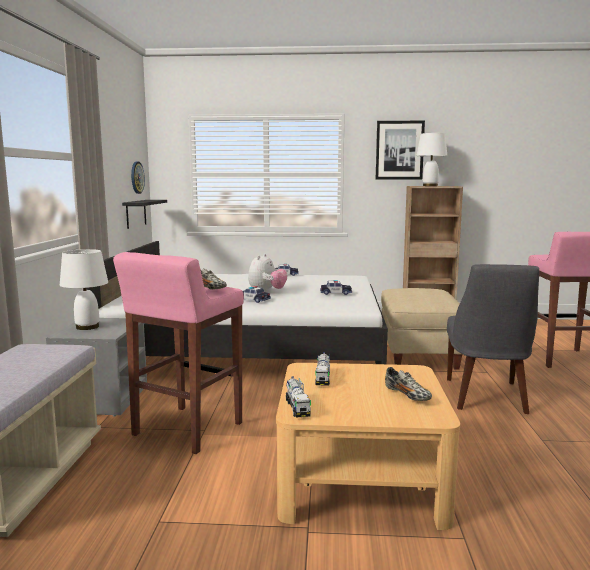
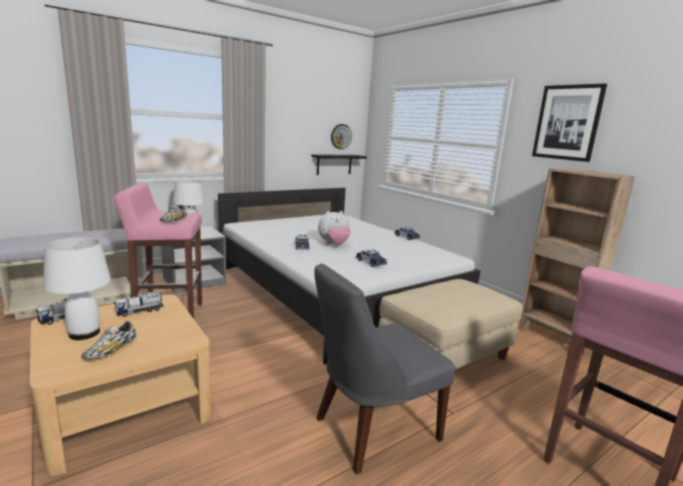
camera: 50 degrees right, 5 degrees up
(430, 186) = (581, 171): white table lamp -> white table lamp (83, 333)

